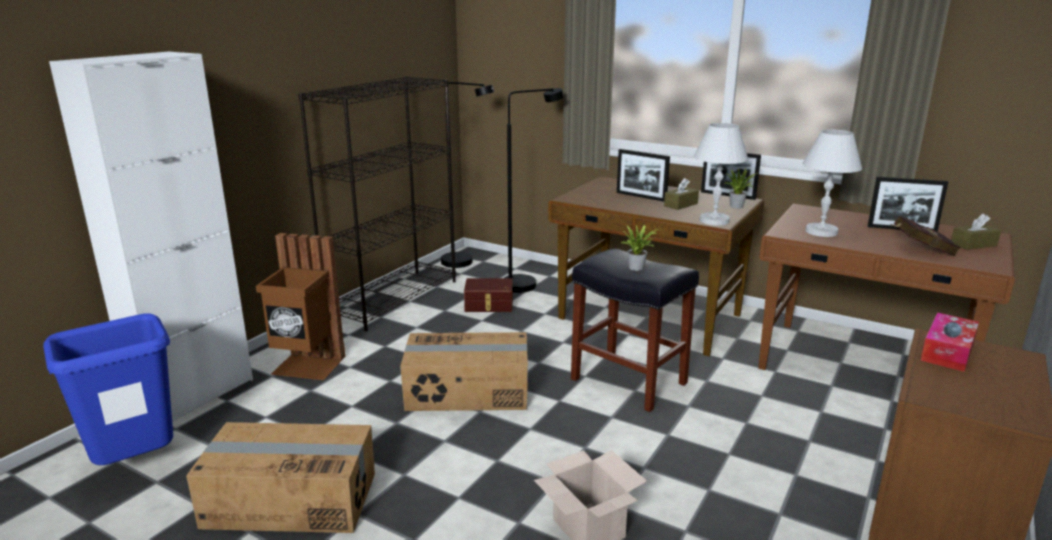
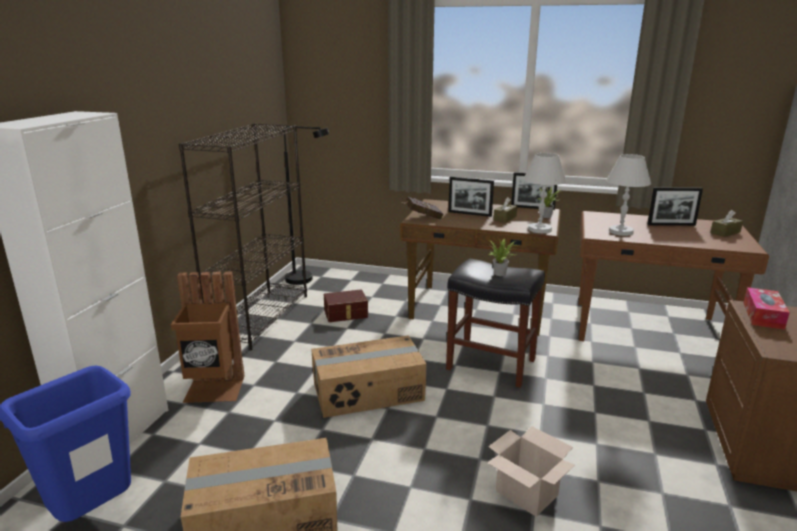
camera: 15 degrees left, 0 degrees up
(527, 283) = (368, 292): black floor lamp -> none
(920, 249) = (695, 239): red book -> red book (422, 217)

